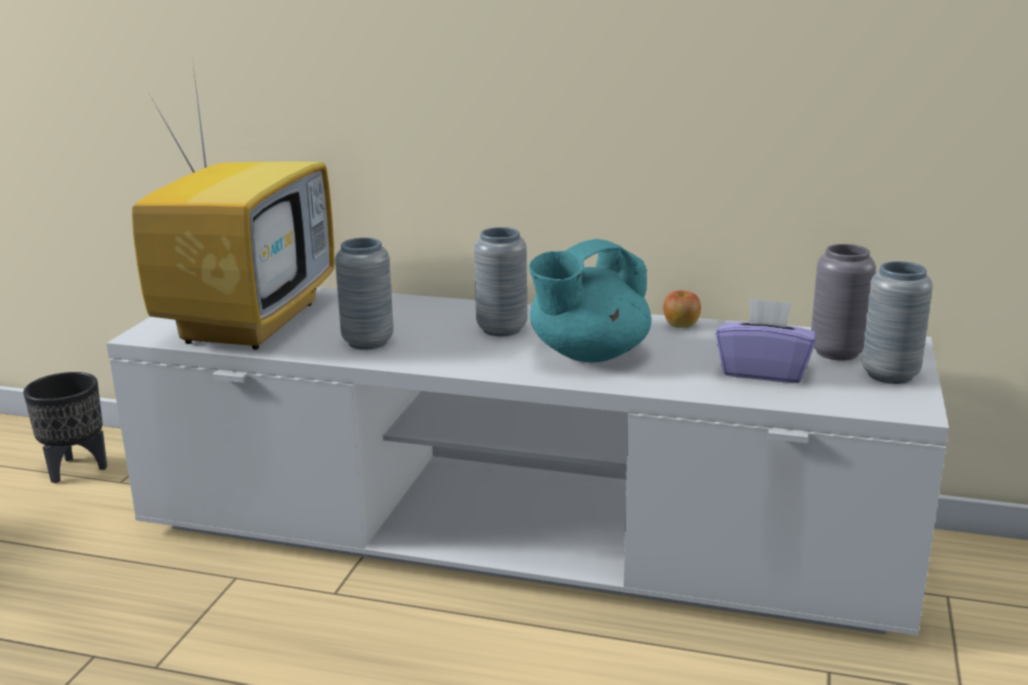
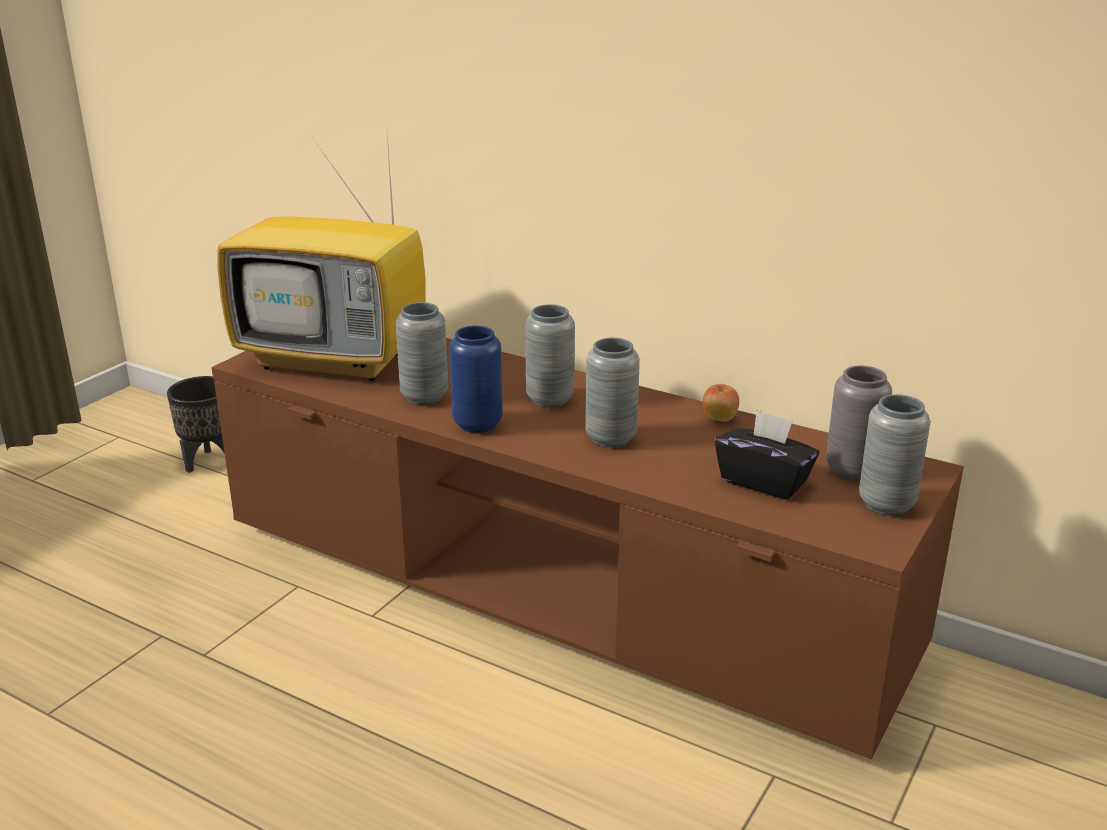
camera: 15 degrees right, 5 degrees up
(249, 321) = (337, 360): television -> television turned 75 degrees clockwise
(441, 359) = (477, 424): none -> blue vase
(519, 532) = (556, 586): white tv stand -> brown tv stand
(587, 354) = (610, 438): turquoise teapot -> grey vase
(763, 371) = (764, 481): purple tissue box -> black tissue box

